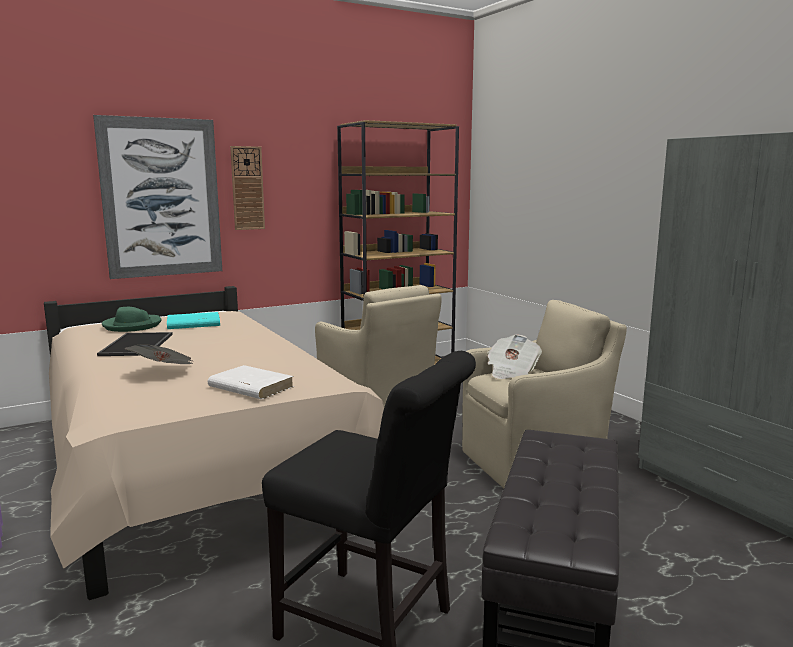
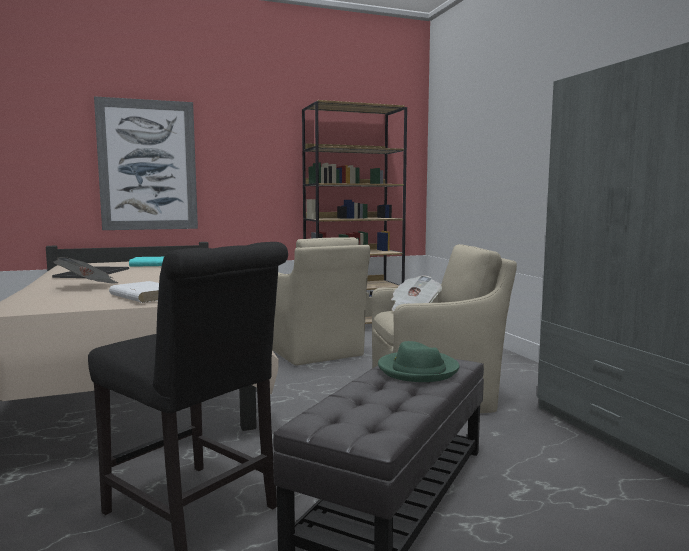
camera: 10 degrees right, 5 degrees down
(132, 325) = (106, 264): green hat -> green hat (418, 370)
(247, 188) = (221, 160): wall clock -> none

